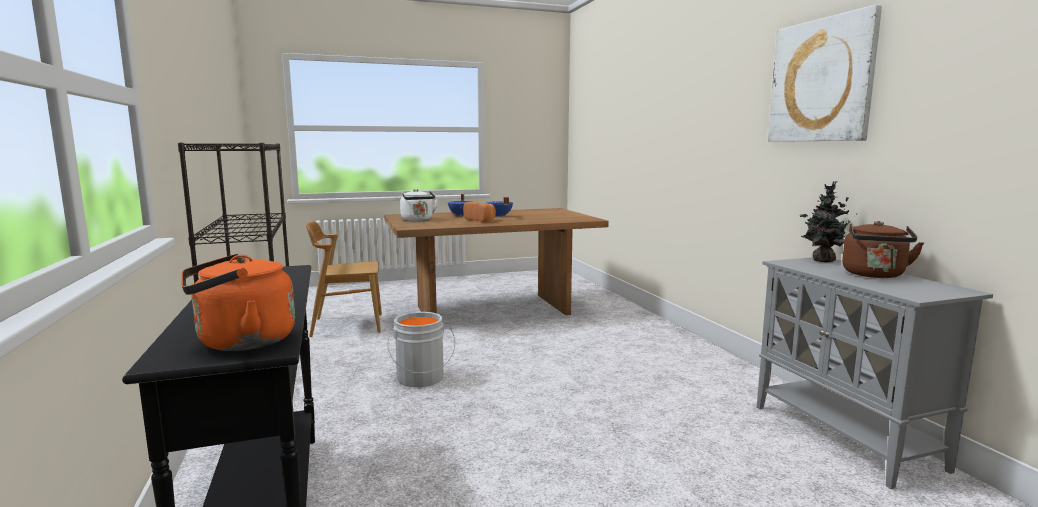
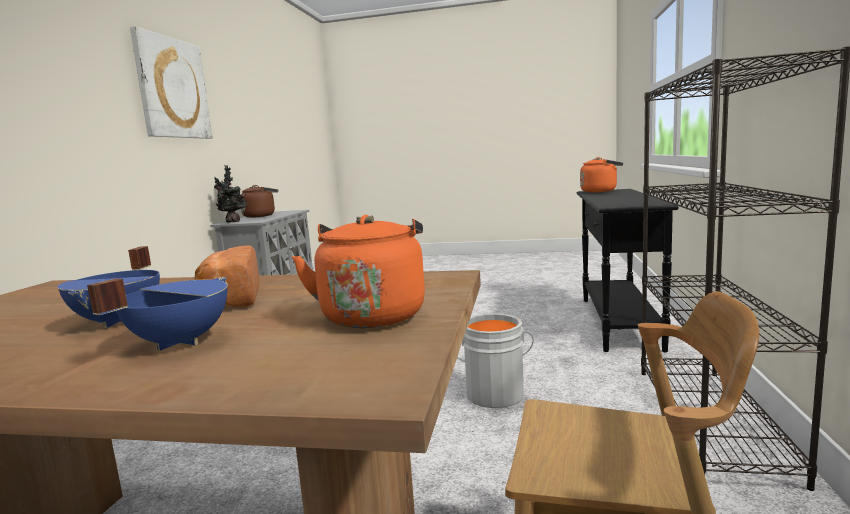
camera: 150 degrees left, 0 degrees up
(418, 220) = (373, 315): white kettle -> orange kettle

